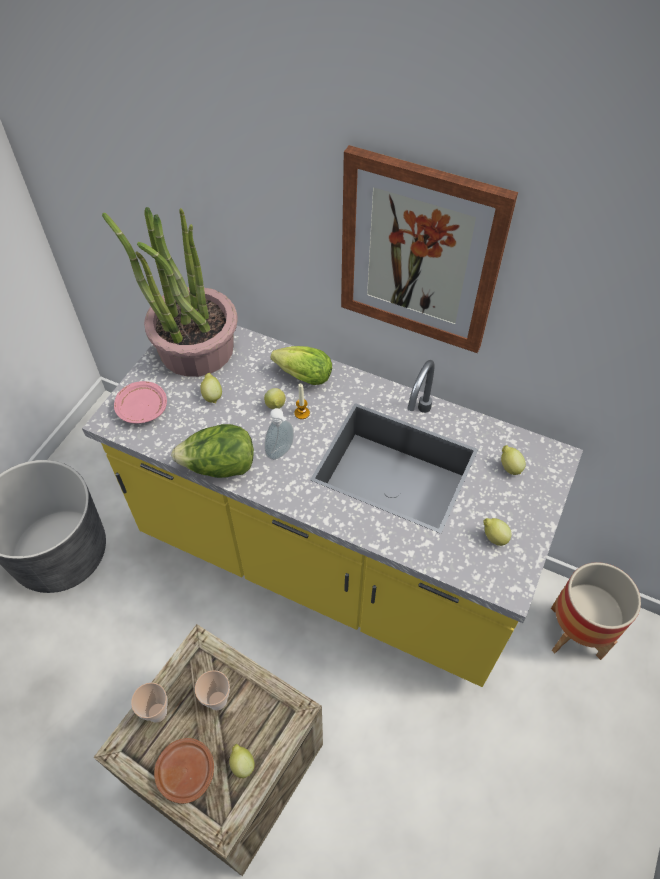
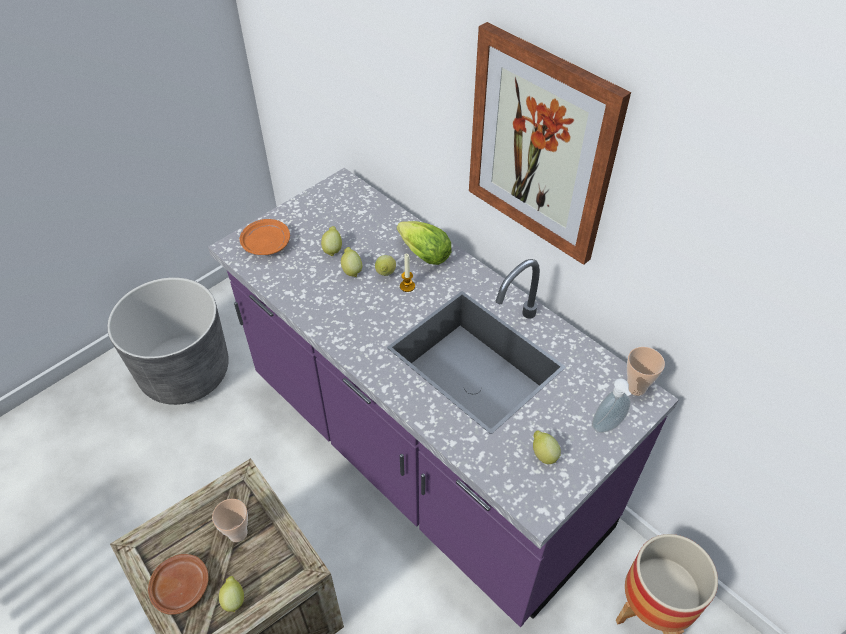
camera: 20 degrees right, 5 degrees down
(142, 408) = (266, 243): pink plate -> orange plate
(157, 712) = (181, 524): cup -> cup (636, 387)
(195, 348) = (337, 205): potted plant -> none
(219, 467) = (309, 312): lettuce -> none
(281, 453) = (371, 316): soap dispenser -> soap dispenser (608, 427)
(330, 559) = (423, 454): yellow counter -> purple counter
(509, 467) = (590, 393): lemon -> lemon (351, 270)

